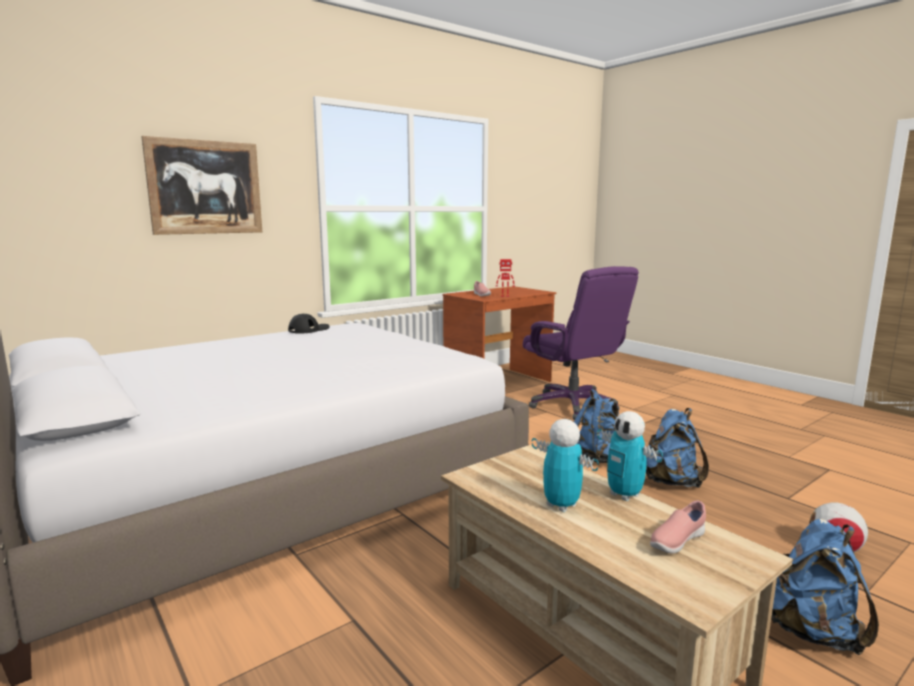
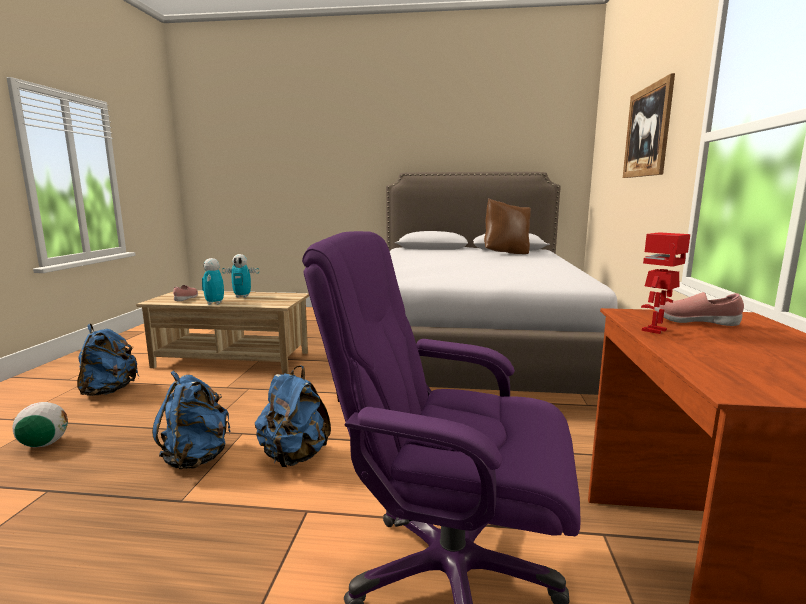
camera: 135 degrees right, 0 degrees up
(150, 364) = (506, 254): none -> brown pillow
(309, 329) = (573, 273): black cap -> none
(624, 495) = (214, 303): toy robot -> toy robot turned 105 degrees counterclockwise

